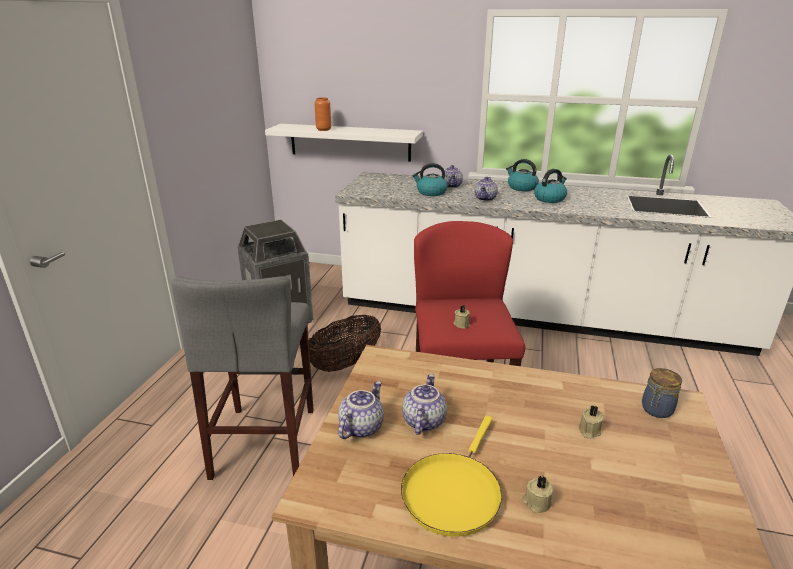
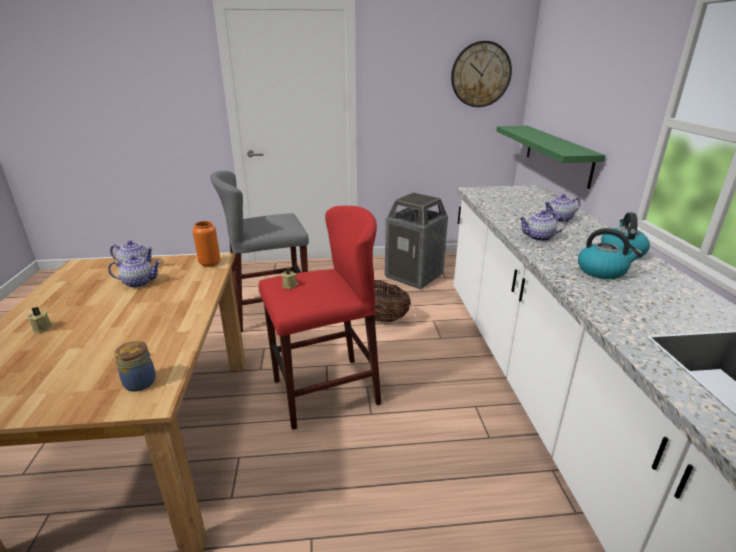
camera: 70 degrees right, 0 degrees up
(233, 76) = (480, 74): none -> wall clock
(323, 129) = (529, 134): orange vase -> orange vase (210, 263)
(349, 142) = (557, 154): white shelf -> green shelf
(431, 192) = (520, 214): kettle -> none
(452, 492) = (66, 300): yellow frying pan -> none
(588, 431) = (115, 345): beige candle -> none

